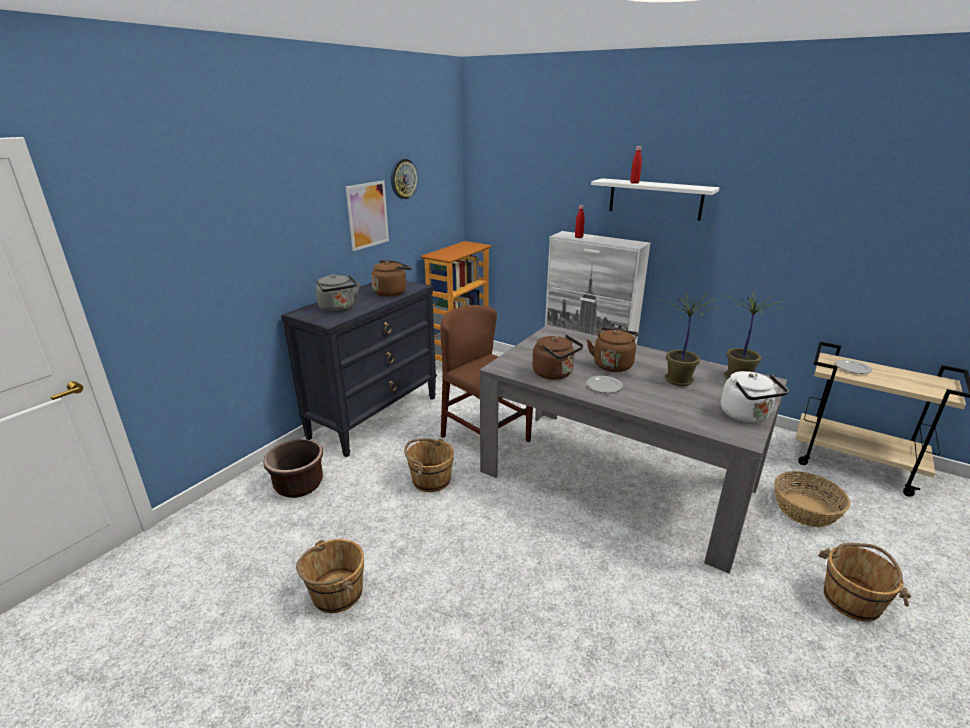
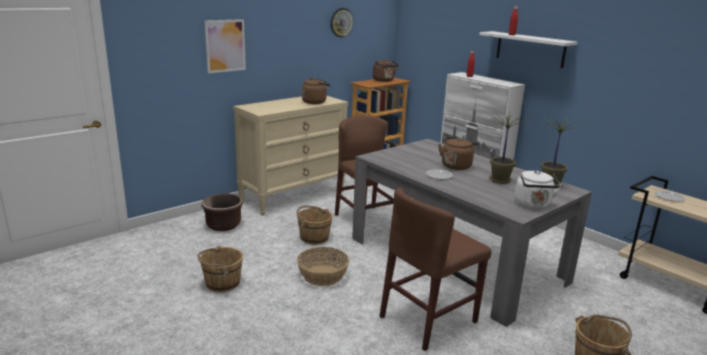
camera: 15 degrees right, 5 degrees down
(338, 309) = (272, 107): grey kettle -> none
(367, 215) = (308, 45): picture -> picture (225, 46)
(375, 416) = (293, 196): black dresser -> beige dresser
(555, 374) = (408, 165): brown kettle -> brown kettle (384, 80)
(637, 586) = (428, 319): none -> brown chair
(804, 510) = (600, 305): basket -> basket (322, 275)

